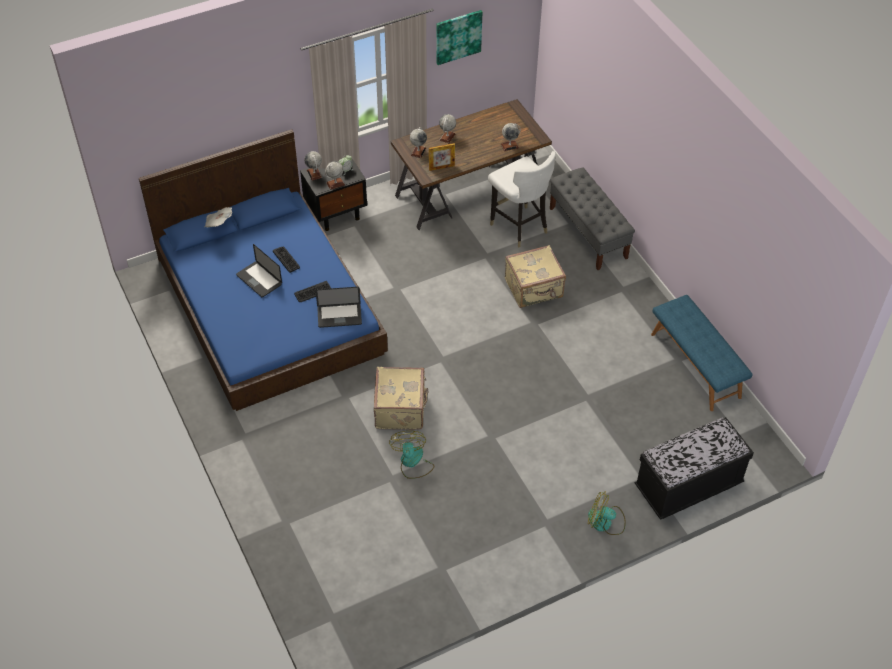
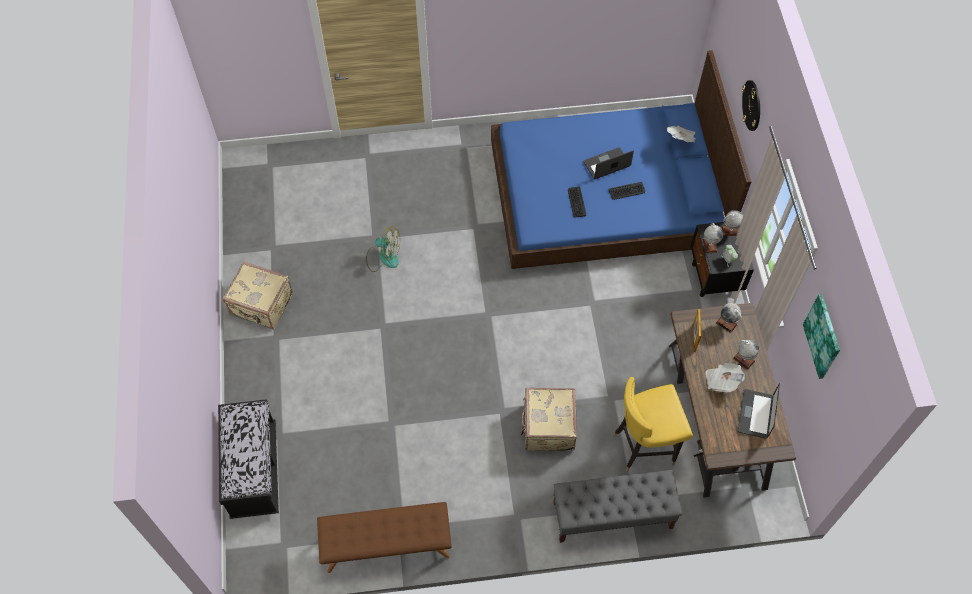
camera: 110 degrees right, 10 degrees up
(240, 103) = (752, 105): none -> wall clock
(339, 316) = (538, 215): laptop -> laptop (755, 414)
(401, 409) = (444, 264): beige suitcase -> beige suitcase (261, 306)
(473, 146) = (721, 381): none -> newspaper
(510, 146) = (711, 419): globe -> none
(519, 227) = (644, 446): white chair -> yellow chair
(605, 522) = (253, 384): fan -> none
(696, 365) = (387, 546): blue bench -> brown bench

